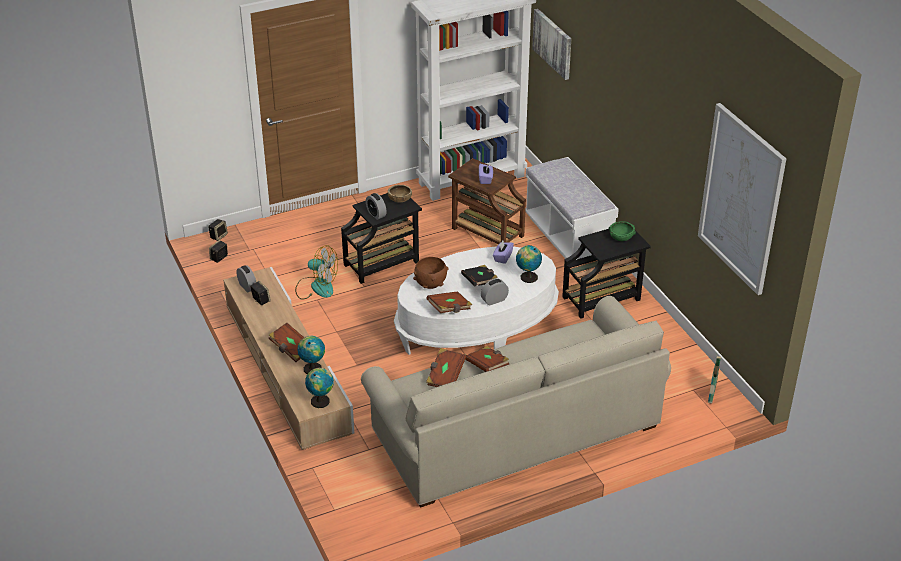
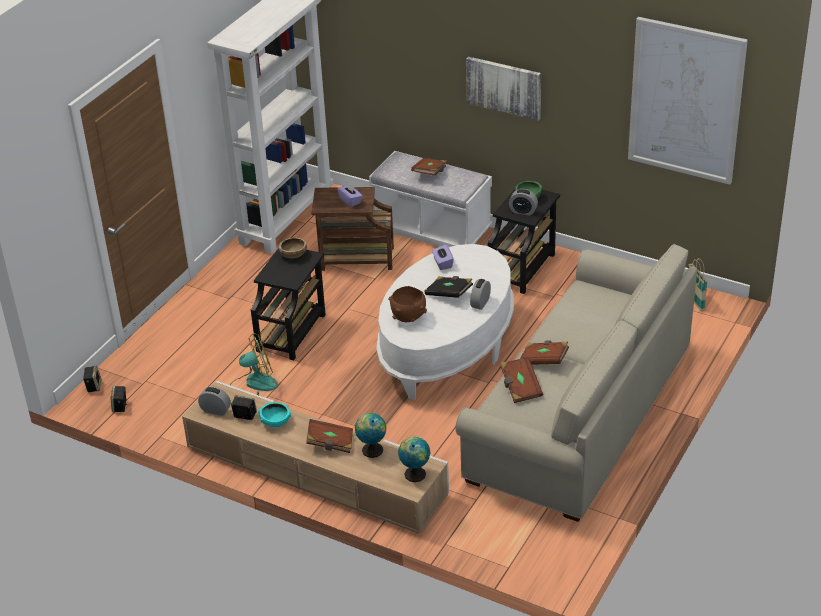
camera: 35 degrees left, 0 degrees up
(274, 314) = (275, 421): none -> turquoise bowl
(376, 214) = (288, 278): alarm clock -> alarm clock (523, 211)
(449, 309) = (451, 330): brown book -> brown book (430, 173)
(527, 277) = (484, 270): globe -> none
(553, 43) = (345, 38): picture -> picture (504, 87)

